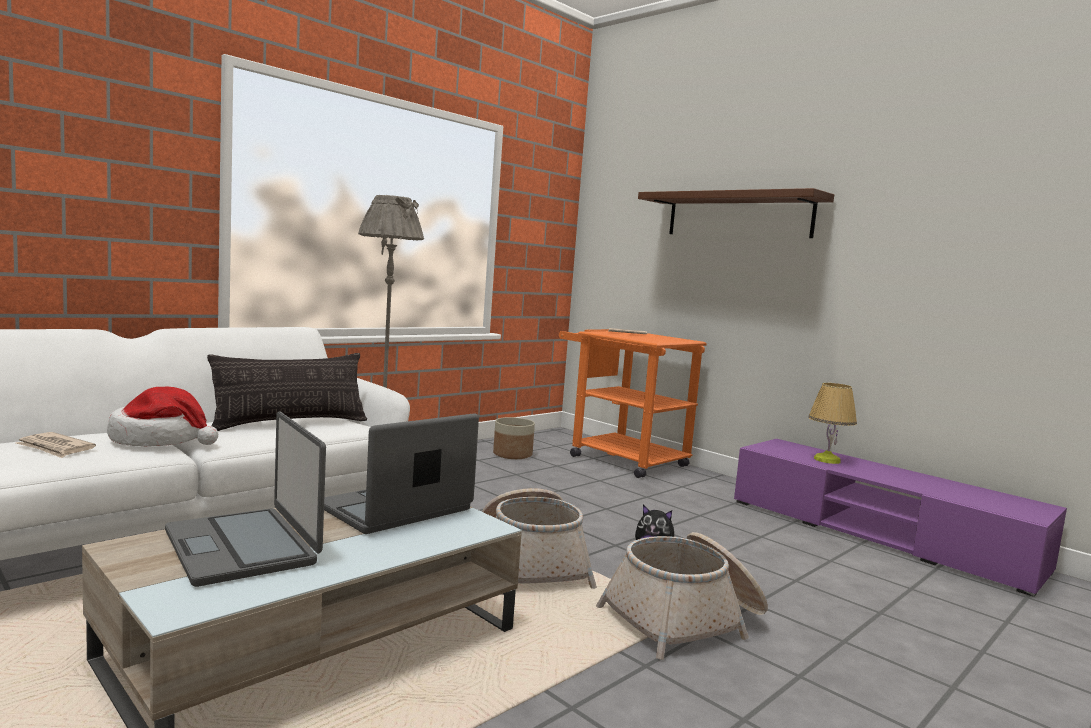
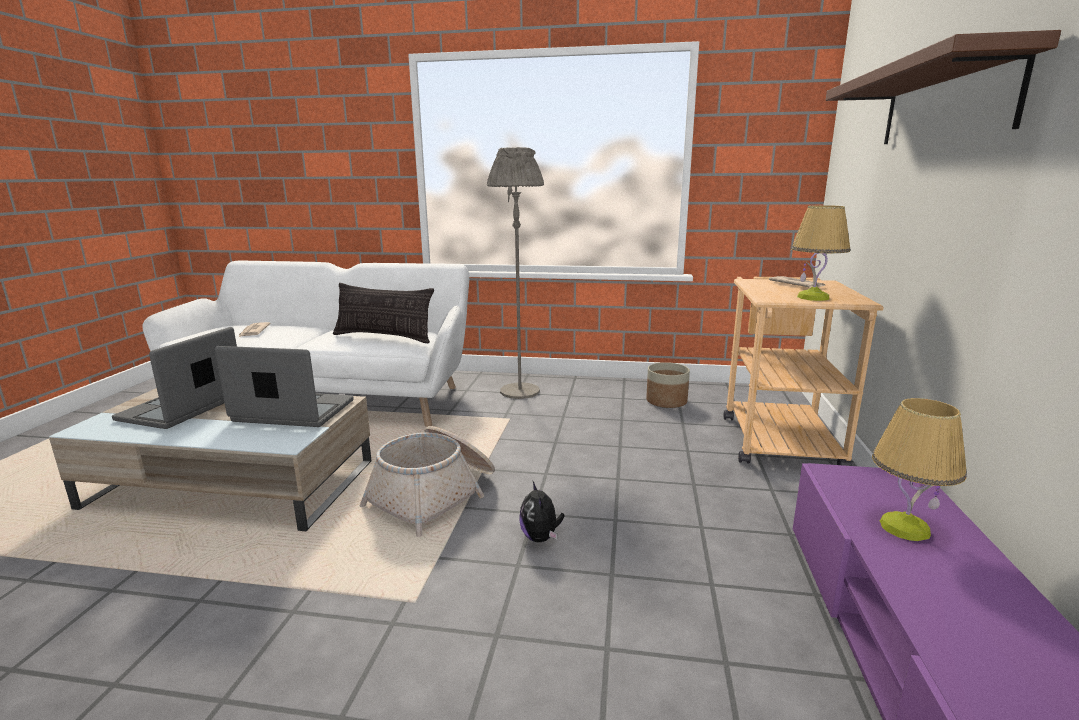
camera: 55 degrees right, 10 degrees up
(160, 439) = (299, 335): hat -> none
(620, 458) = (776, 436): orange cart -> beige cart
(667, 340) = (813, 297): none -> table lamp
(686, 620) = (405, 604): basket -> none

